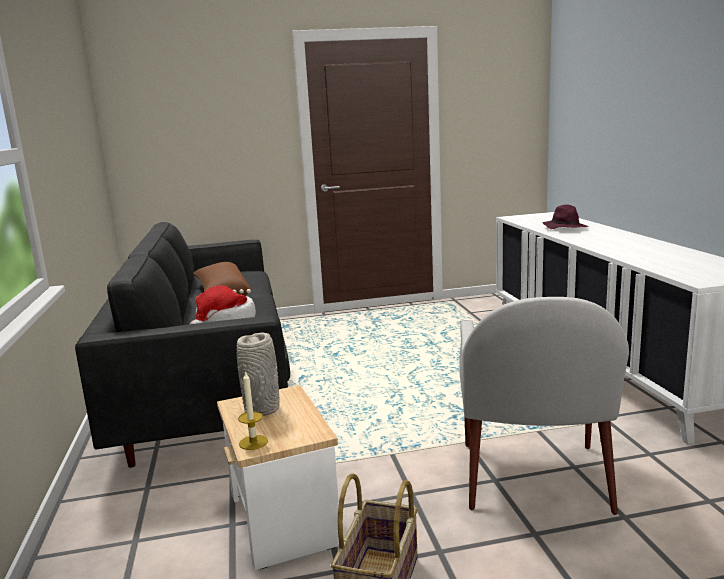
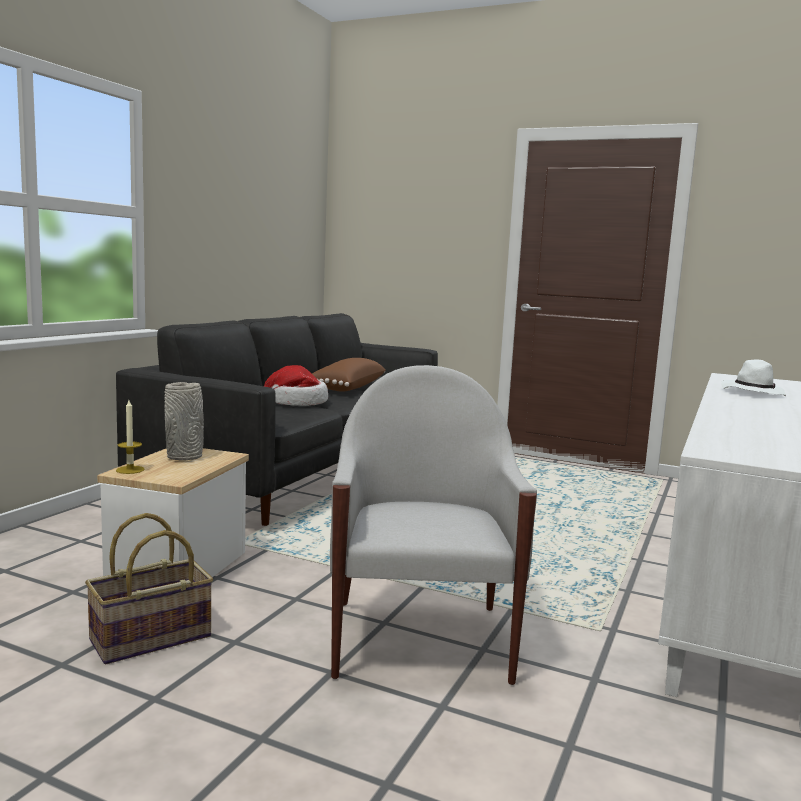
camera: 35 degrees right, 5 degrees down
(533, 478) = (420, 638): white armchair -> white armchair turned 135 degrees clockwise
(564, 228) = (752, 392): purple hat -> white hat

